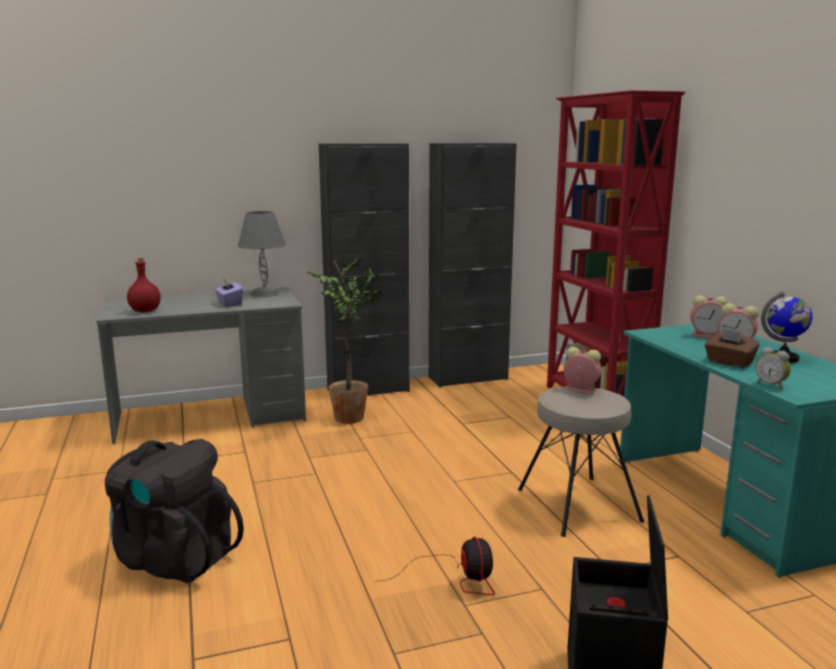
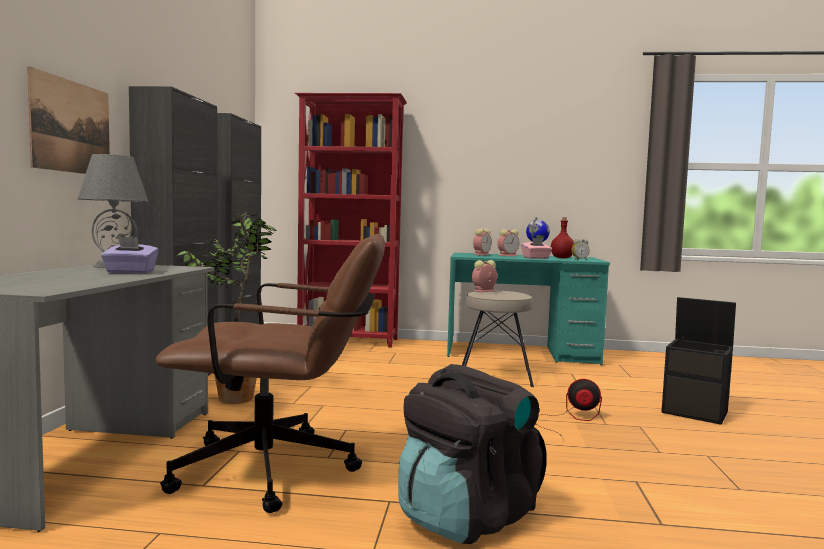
camera: 65 degrees left, 10 degrees down
(145, 311) = (62, 285): red bottle -> red bottle (562, 258)
(219, 474) = (282, 470): none -> brown office chair
(257, 188) = (71, 127): none -> picture
(729, 362) = (536, 258): brown tissue box -> pink tissue box

